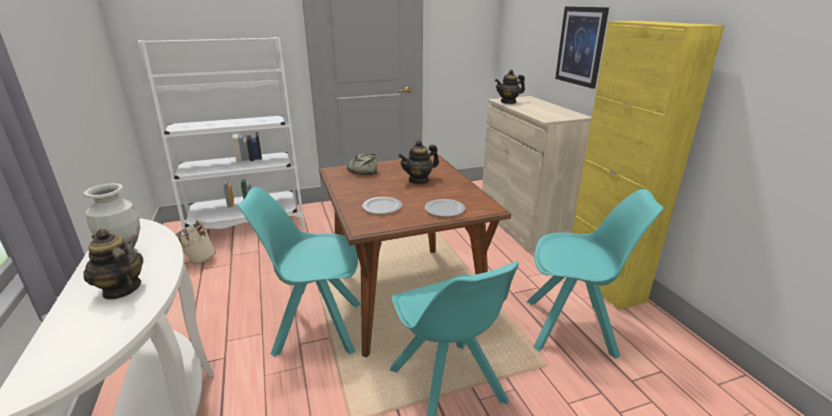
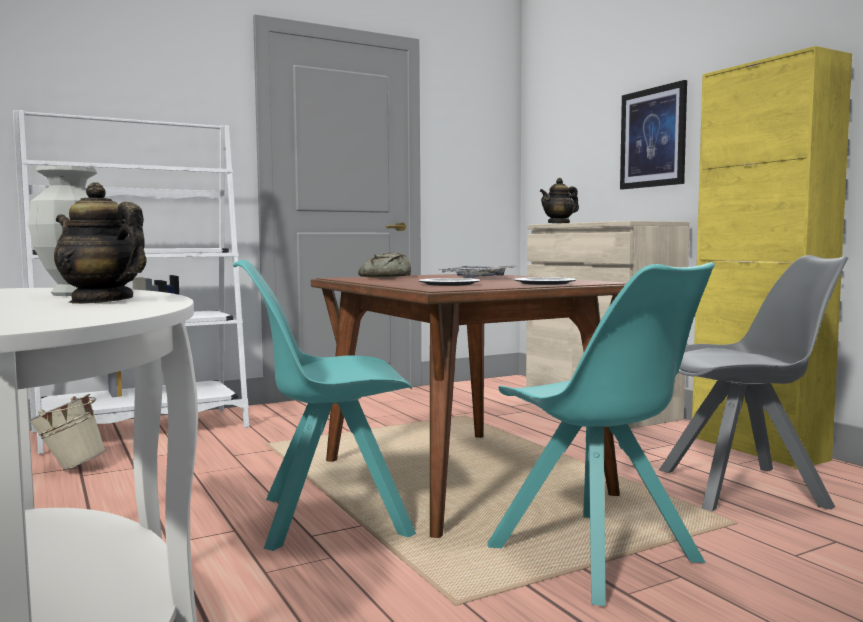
camera: 10 degrees left, 20 degrees down
(419, 180) = (478, 278): teapot -> tray
(572, 328) = (745, 488): turquoise chair -> grey chair

